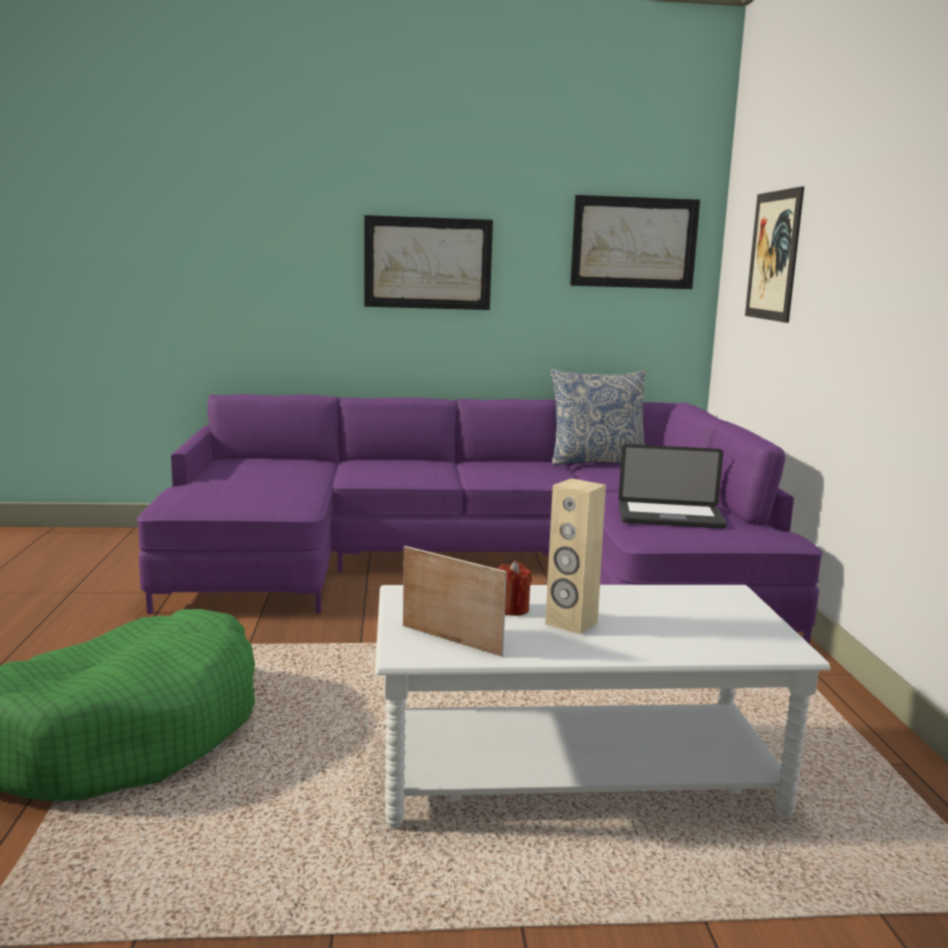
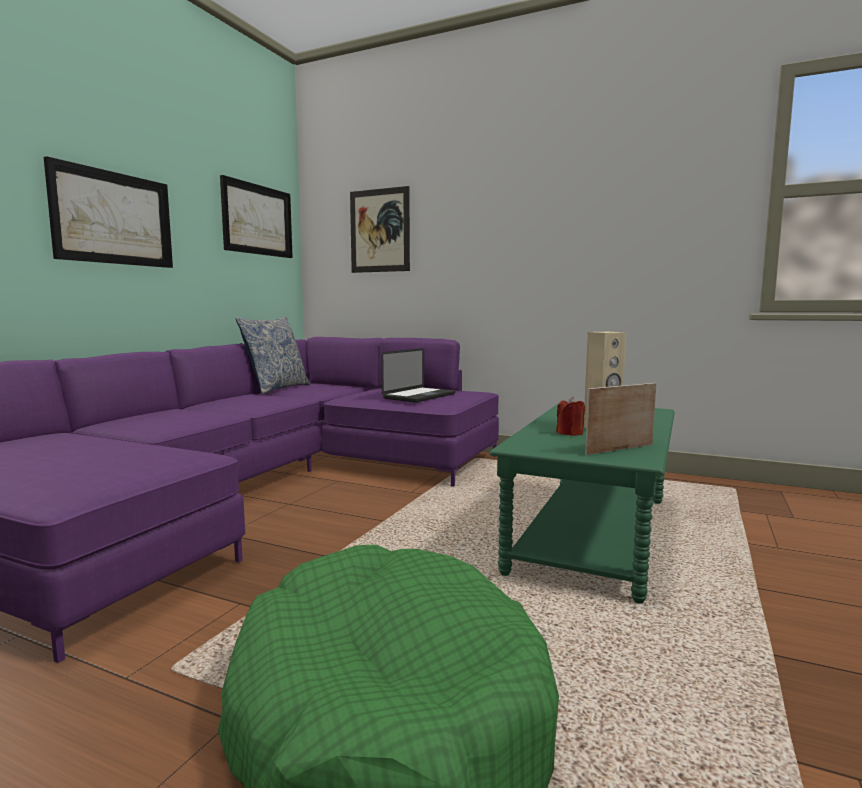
camera: 60 degrees left, 5 degrees down
(577, 773) = (593, 534): white coffee table -> green coffee table

